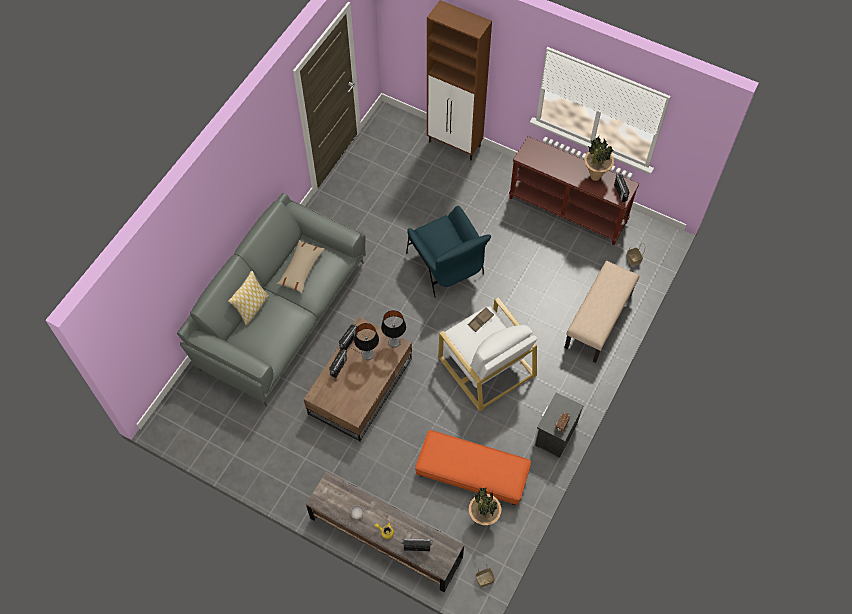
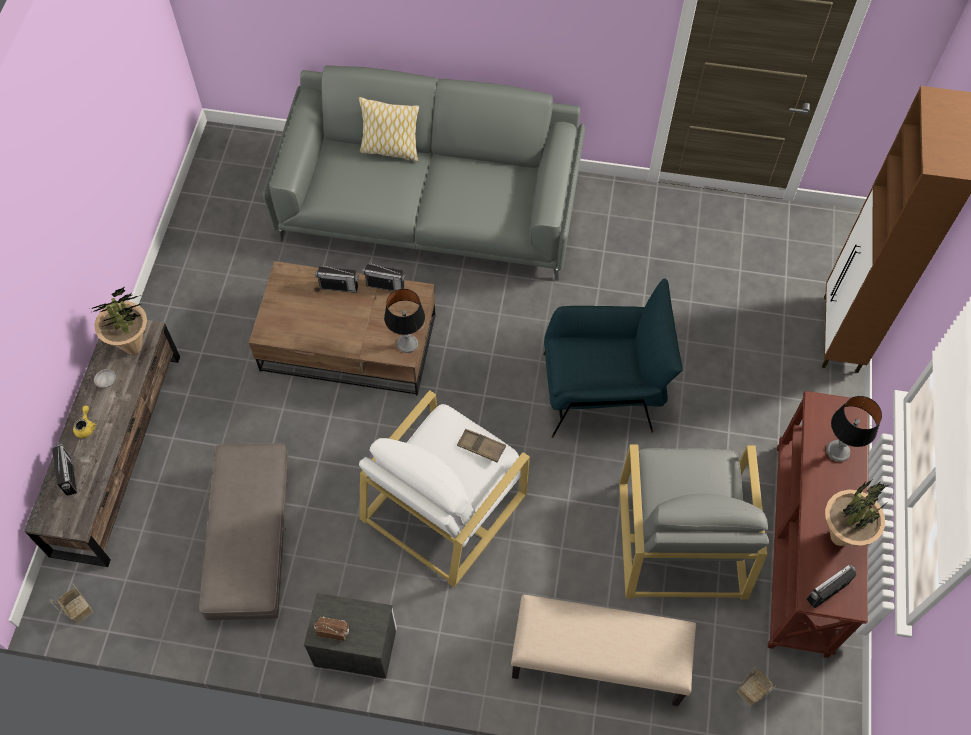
camera: 70 degrees right, 0 degrees up
(301, 269) = (476, 183): beige pillow -> none
(367, 354) = (373, 316): table lamp -> table lamp (837, 451)
(446, 266) = (602, 392): blue armchair -> blue armchair turned 135 degrees counterclockwise
(472, 473) = (250, 539): orange ottoman -> grey ottoman
(483, 518) = (178, 578): potted plant -> potted plant (133, 347)
(544, 259) = (681, 537): none -> grey armchair

